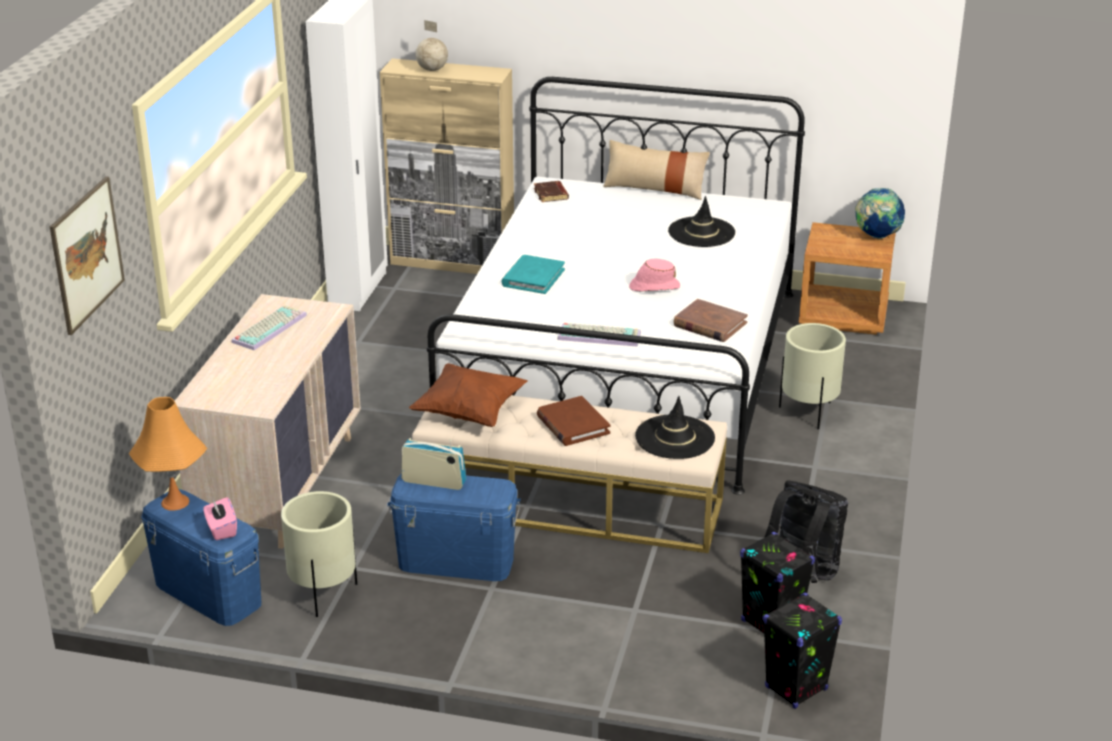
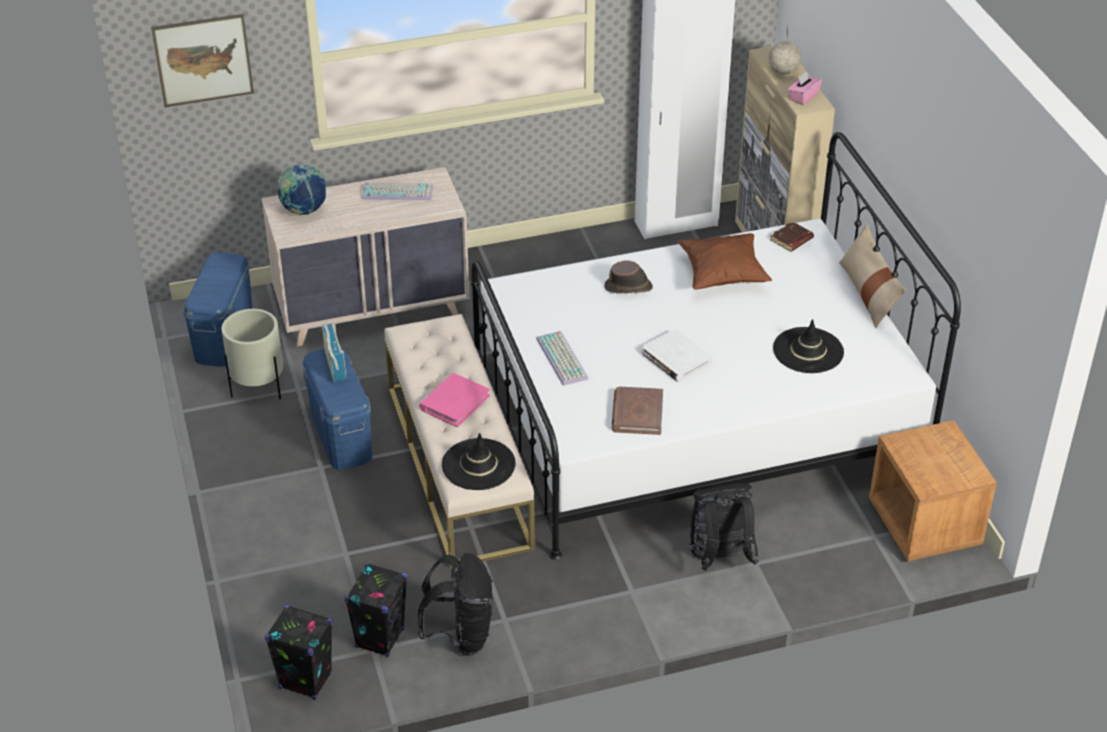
camera: 60 degrees right, 10 degrees up
(175, 502) = (226, 262): orange table lamp -> none
(221, 529) = (209, 296): pink tissue box -> pink tissue box (803, 97)
(469, 412) = (432, 343): brown pillow -> brown pillow (722, 275)
(533, 277) = (628, 287): turquoise book -> brown hat
(572, 425) = (454, 402): brown book -> pink book
(654, 287) = (675, 358): pink hat -> white book
(809, 413) = (719, 558): beige planter -> black backpack
(877, 236) = (968, 473): globe -> globe (303, 211)

